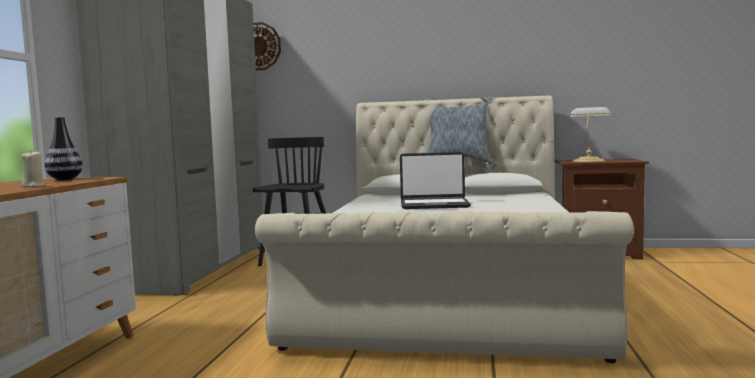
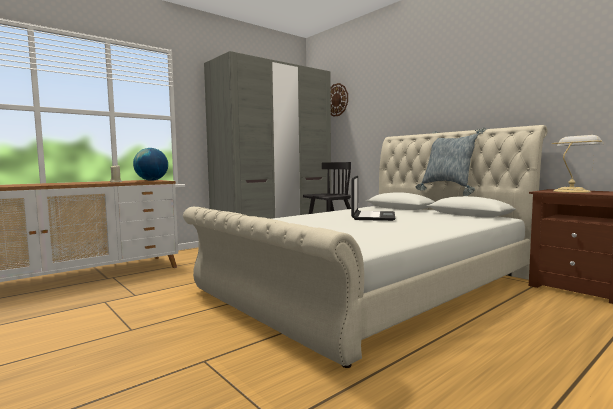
camera: 40 degrees right, 0 degrees up
(65, 179) = (151, 180): vase -> globe
(434, 205) = (373, 217): laptop -> laptop turned 120 degrees counterclockwise

